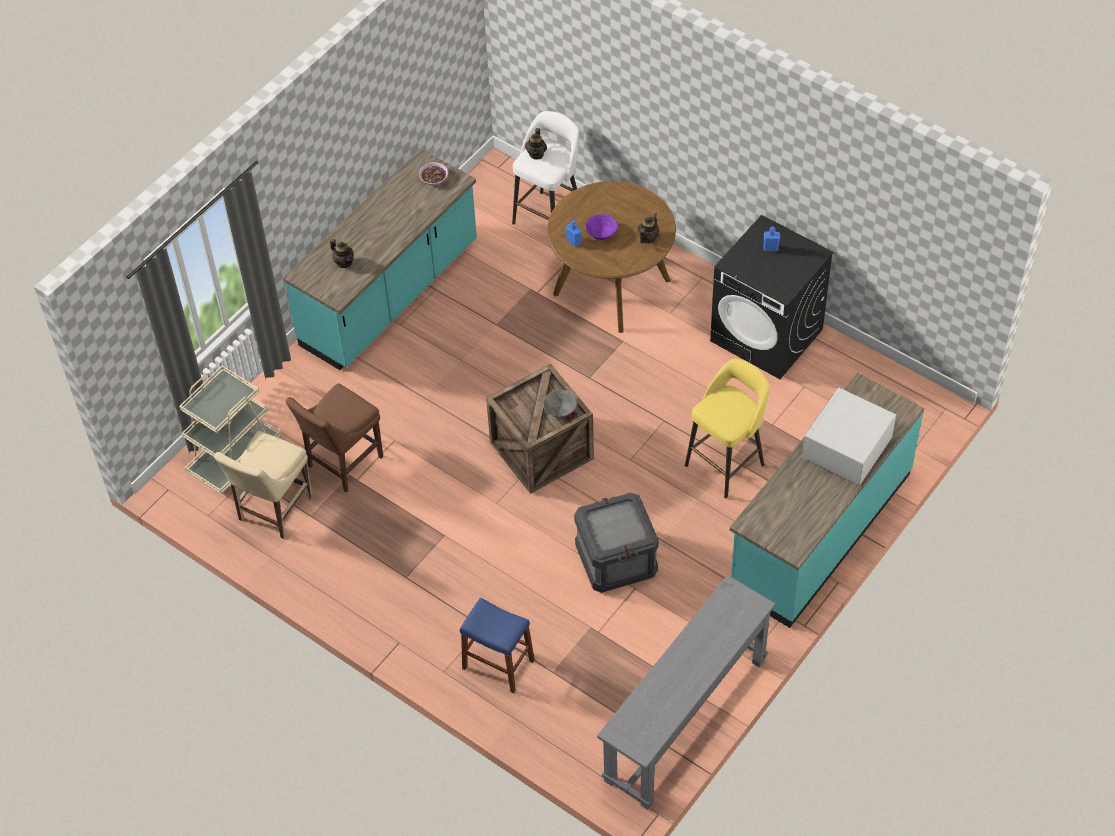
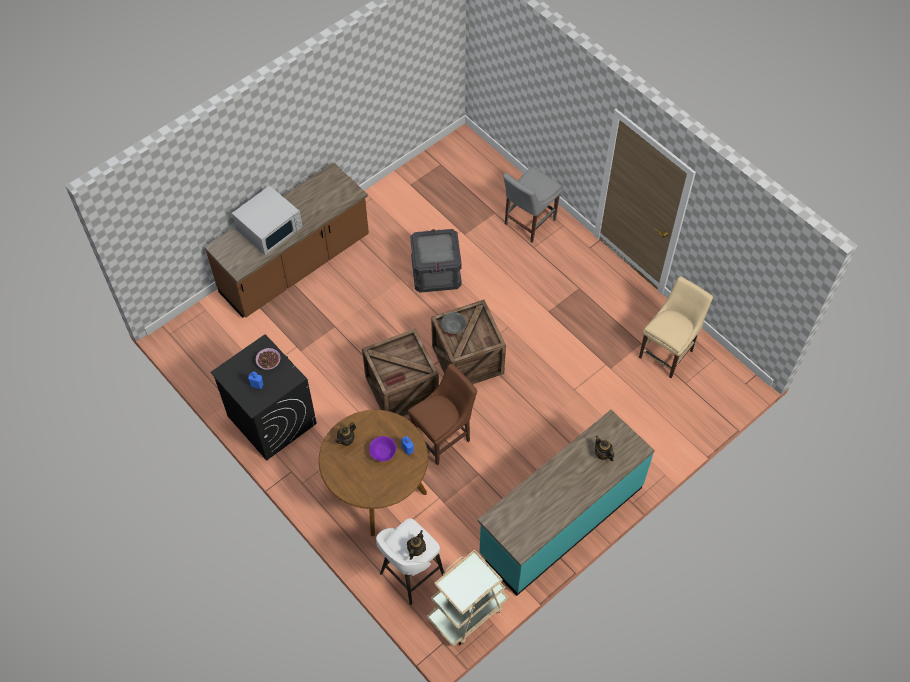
camera: 170 degrees left, 5 degrees up
(235, 458) = (695, 399): beige cart -> beige cart (467, 611)
(342, 464) = (615, 378): brown chair -> brown chair (443, 437)
(434, 177) = (513, 527): bowl -> bowl (268, 361)
(498, 664) = (528, 223): blue stool -> grey chair
(617, 397) = (401, 390): none -> crate
(685, 719) = (422, 172): grey console table -> none
(726, 464) = (340, 324): yellow stool -> none
(819, 531) = (295, 266): turquoise counter -> brown counter

